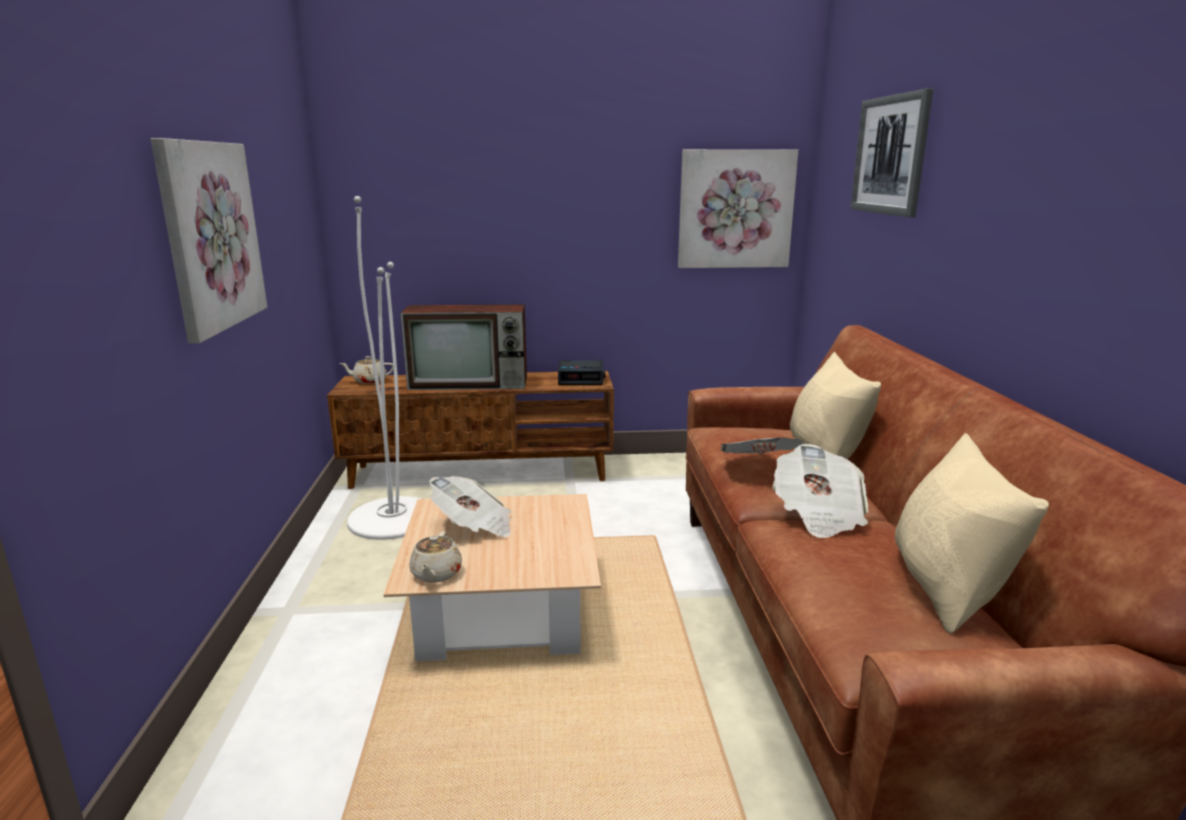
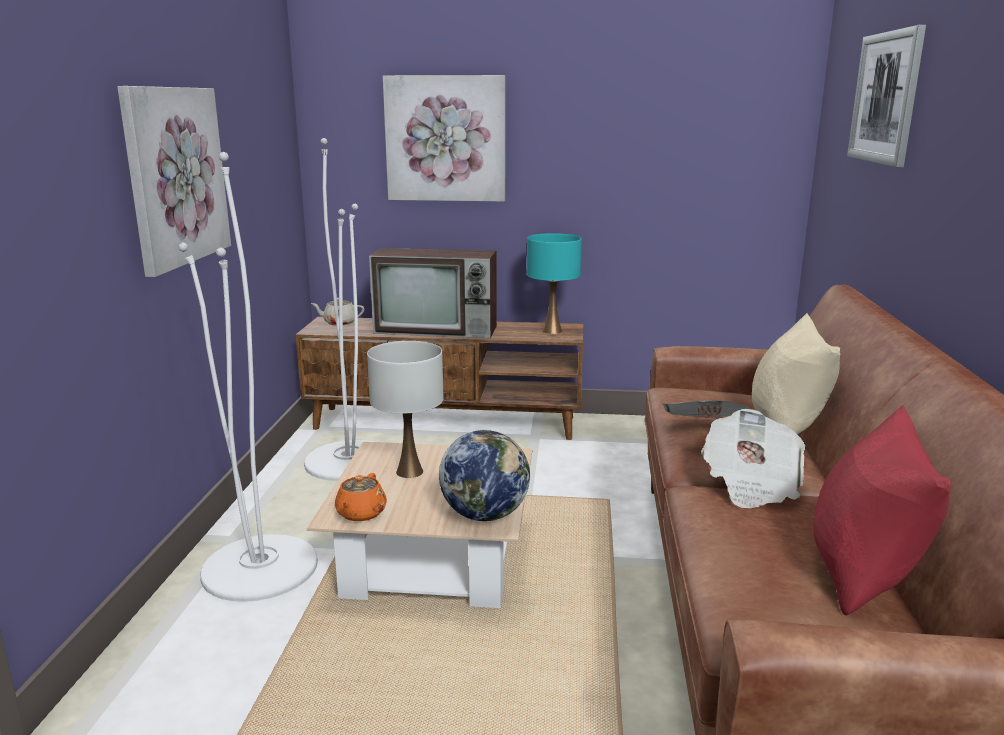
camera: 10 degrees right, 0 degrees up
(324, 638) = (260, 567): none -> white floor lamp
(436, 574) = (360, 513): beige teapot -> orange teapot
(474, 526) = (410, 472): newspaper -> white table lamp
(561, 563) = (485, 514): none -> globe
(581, 379) = (552, 331): alarm clock -> turquoise table lamp
(735, 209) = (729, 154): picture -> picture (446, 139)
(946, 588) = (863, 571): beige pillow -> red pillow

